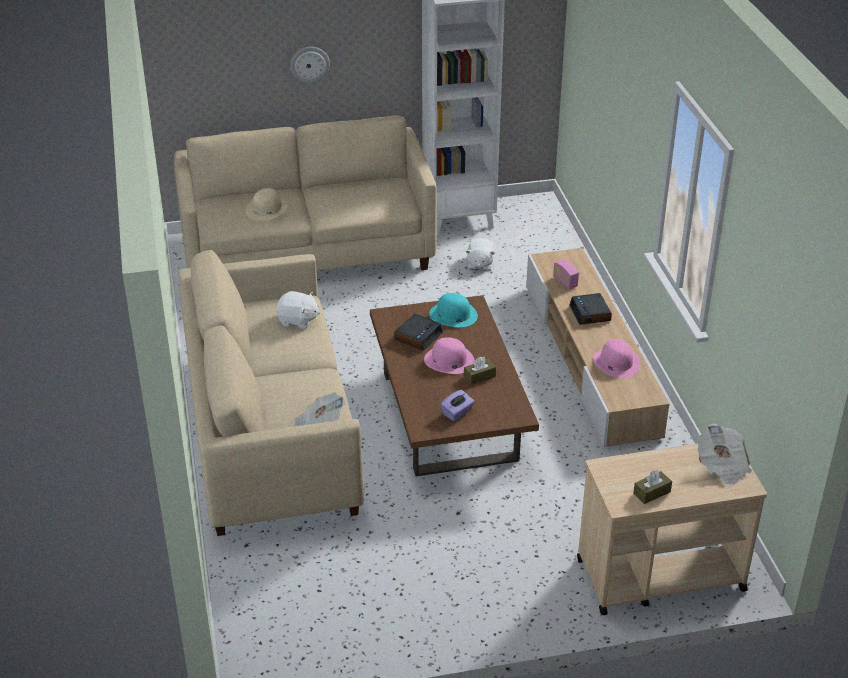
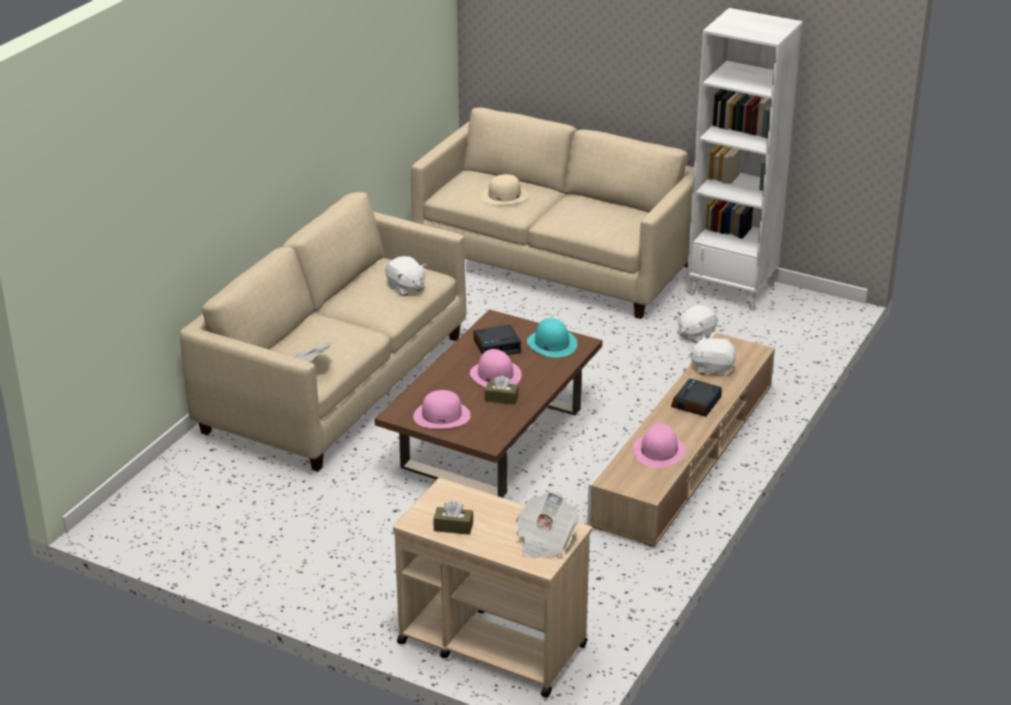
camera: 40 degrees right, 5 degrees down
(309, 64) = (609, 68): wall clock -> none
(457, 413) = (442, 415): purple tissue box -> pink hat
(565, 282) = (712, 368): radio -> white plush toy

